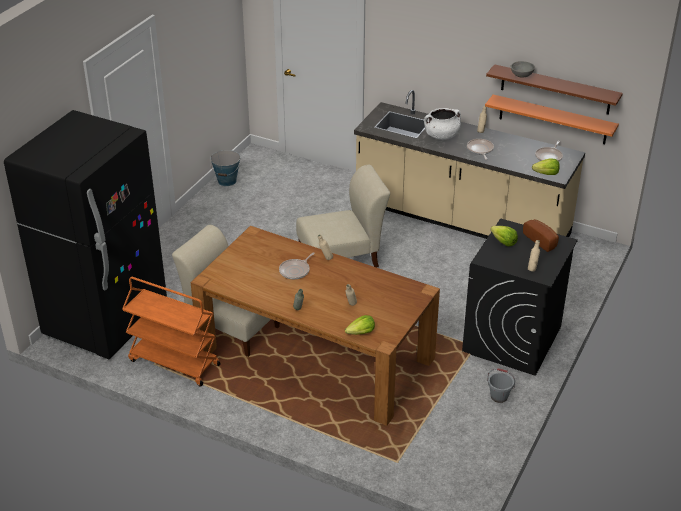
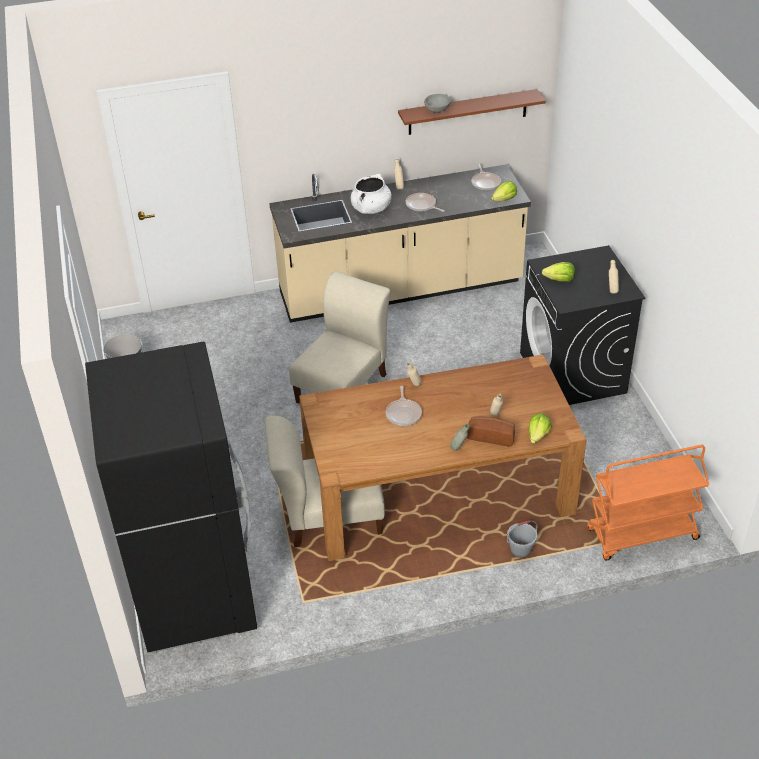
camera: 40 degrees left, 5 degrees up
(173, 363) = (319, 588): orange cart -> orange cart (641, 535)
(499, 396) = (624, 429): grey bucket -> grey bucket (520, 550)
(541, 240) = (585, 261): bread -> bread (491, 436)
(553, 120) = (468, 144): orange shelf -> none

